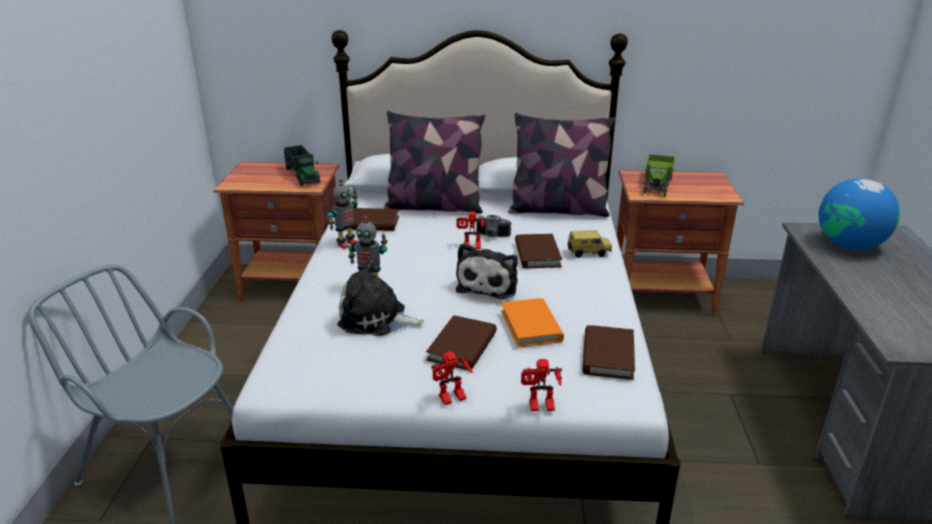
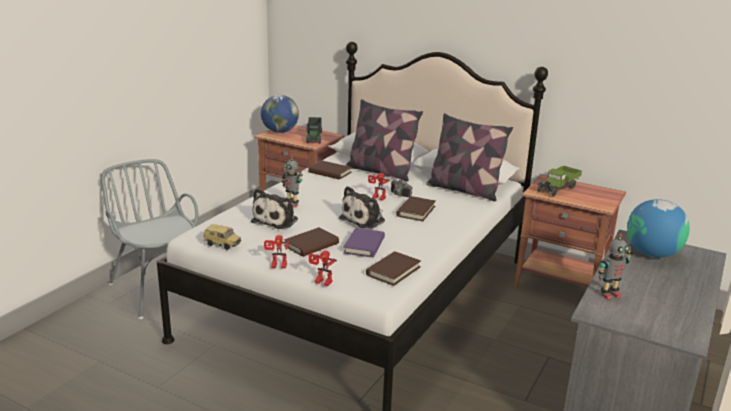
camera: 25 degrees right, 5 degrees down
(246, 176) = (280, 131): none -> globe
(346, 244) = (303, 180): toy robot -> toy robot (609, 295)
(376, 319) = (277, 220): plush toy -> plush toy turned 105 degrees counterclockwise
(531, 326) = (364, 245): orange book -> purple book
(588, 253) = (453, 218): toy car -> toy car (223, 245)

